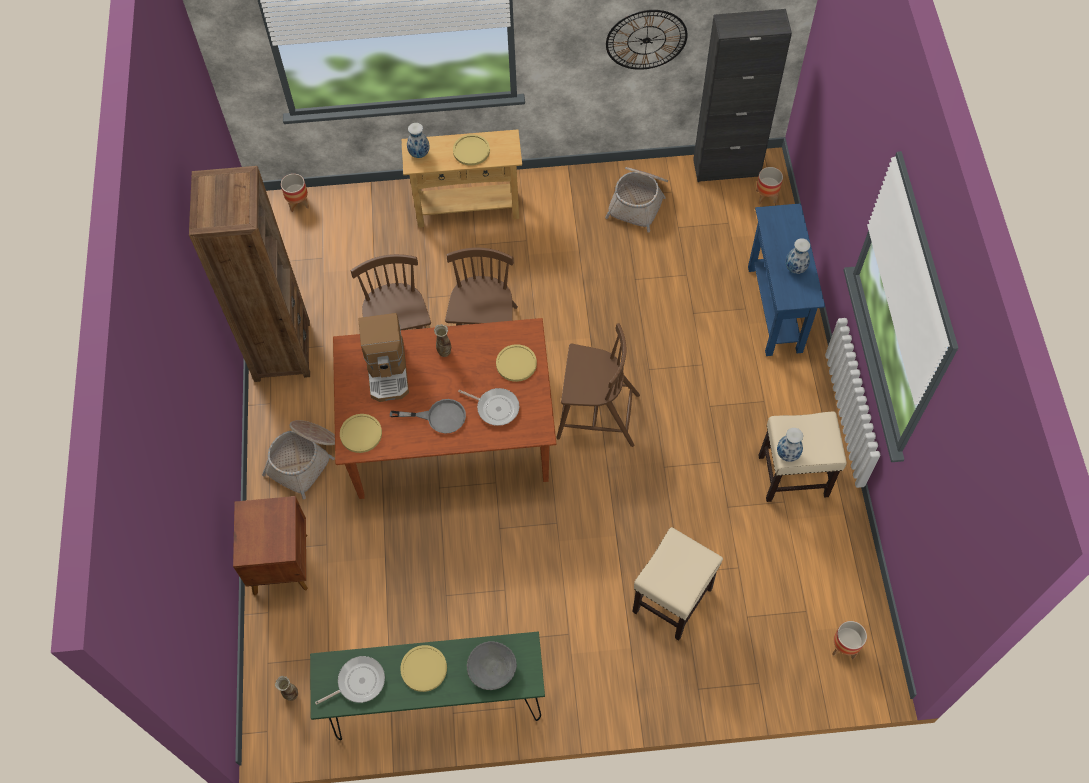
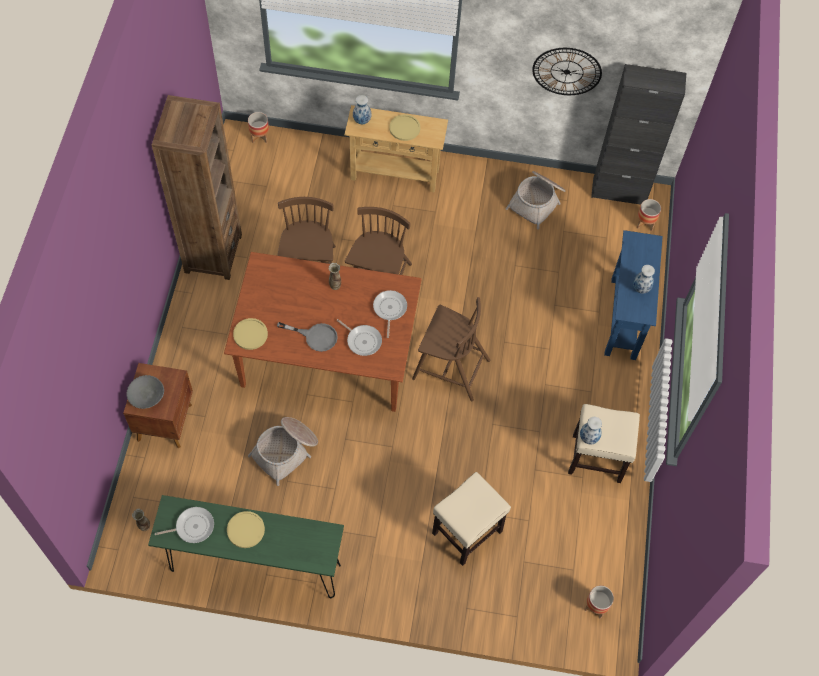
camera: 10 degrees right, 0 degrees up
(304, 459) = (206, 344): basket -> basket (286, 451)
(388, 371) = (286, 290): coffee machine -> none
(492, 669) = (298, 544): grey bowl -> grey bowl (146, 396)
(516, 363) = (389, 309): yellow plate -> frying pan

